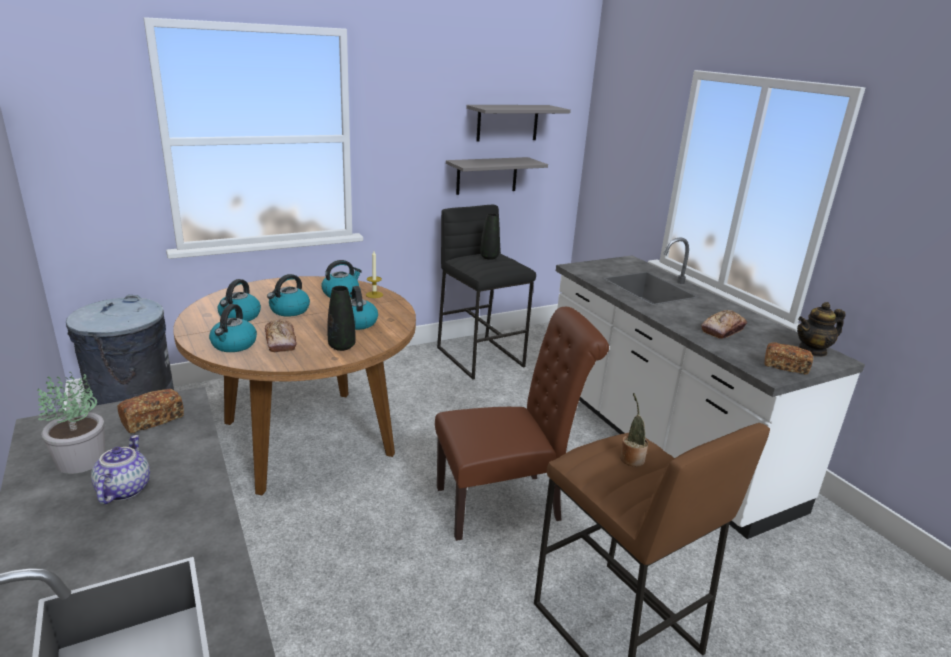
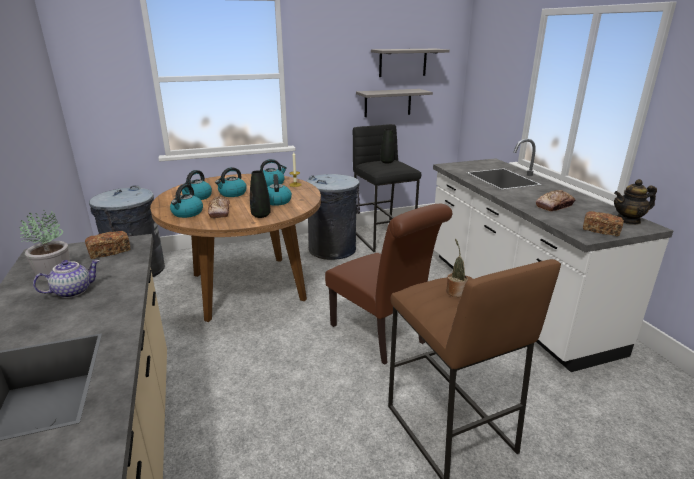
camera: 10 degrees right, 0 degrees up
(123, 489) = (73, 291): teapot -> teapot turned 45 degrees clockwise
(416, 377) = (332, 250): none -> grey trash can
(506, 503) = (381, 336): brown chair -> brown chair turned 60 degrees clockwise

